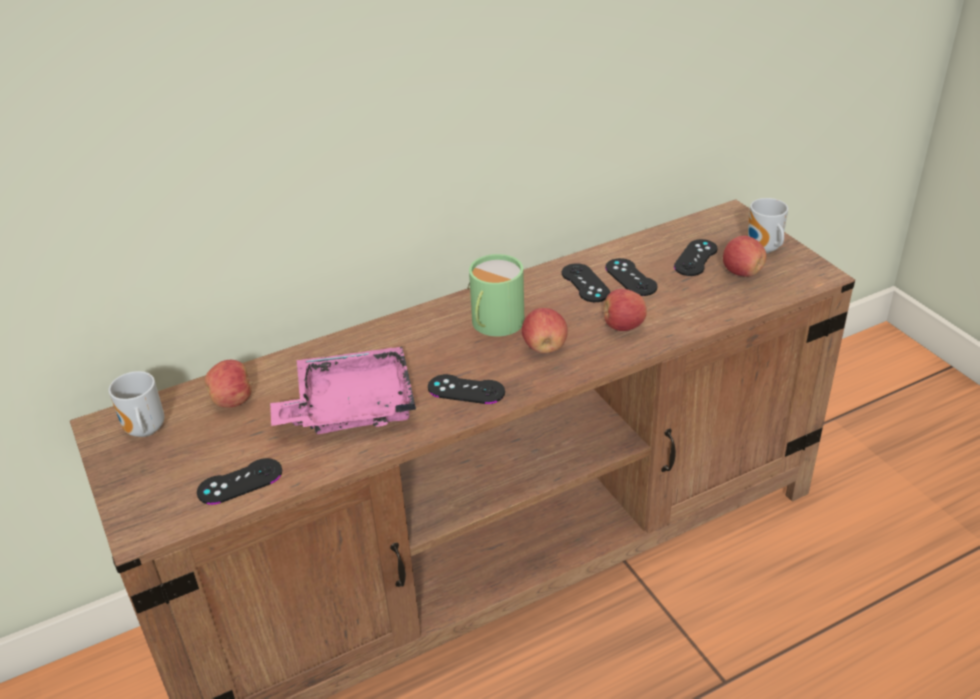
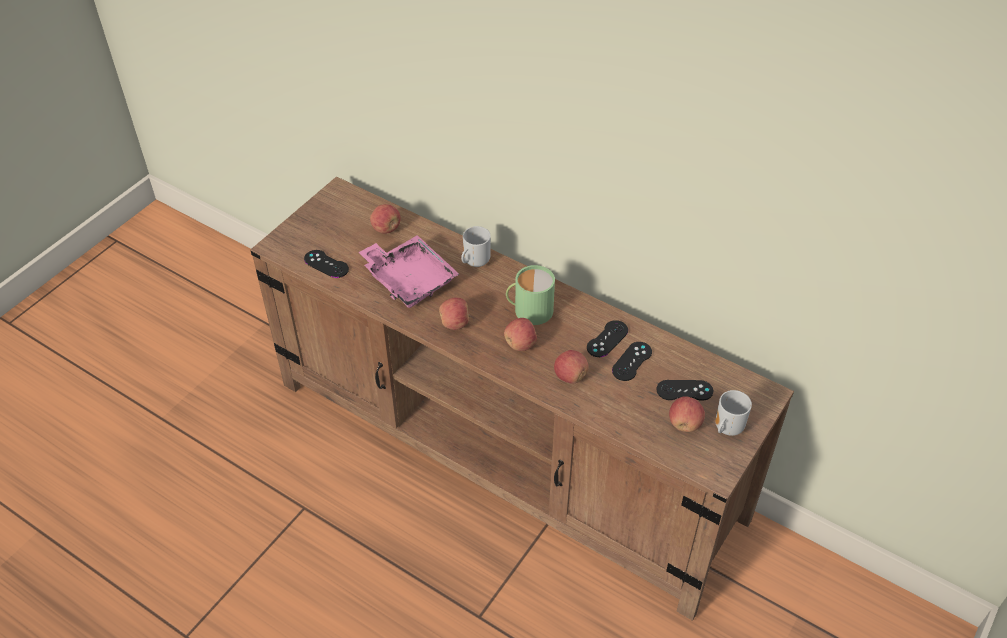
camera: 60 degrees right, 10 degrees up
(144, 432) = (342, 208): mug -> mug (474, 262)
(466, 390) = (455, 323): black game controller -> apple

